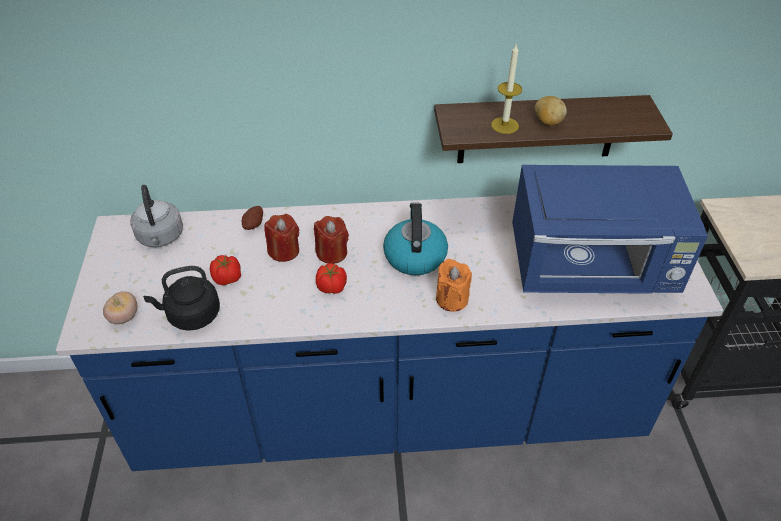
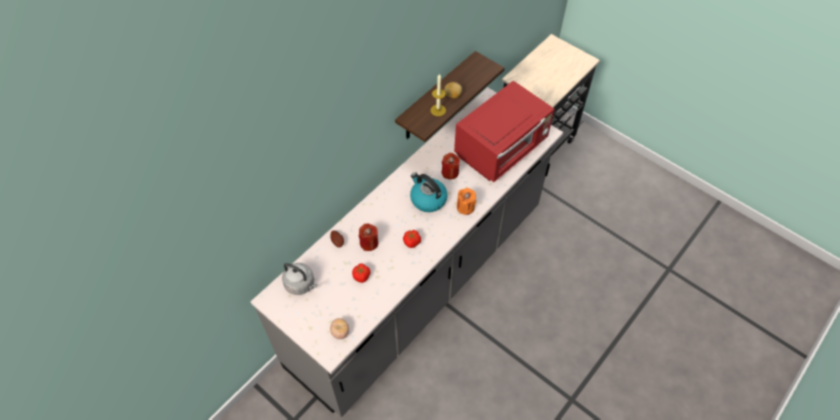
camera: 45 degrees left, 10 degrees up
(191, 315) = (369, 305): black kettle -> none
(332, 253) = (391, 226): red candle -> red candle (450, 172)
(390, 412) = (420, 286): blue counter -> grey counter
(592, 268) = (502, 149): blue microwave -> red microwave

